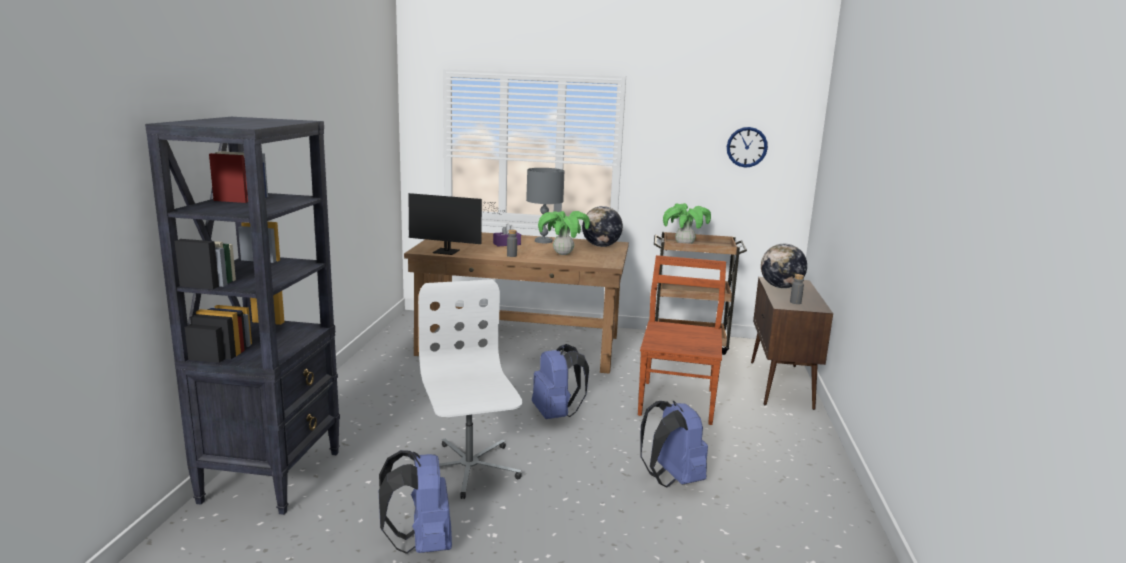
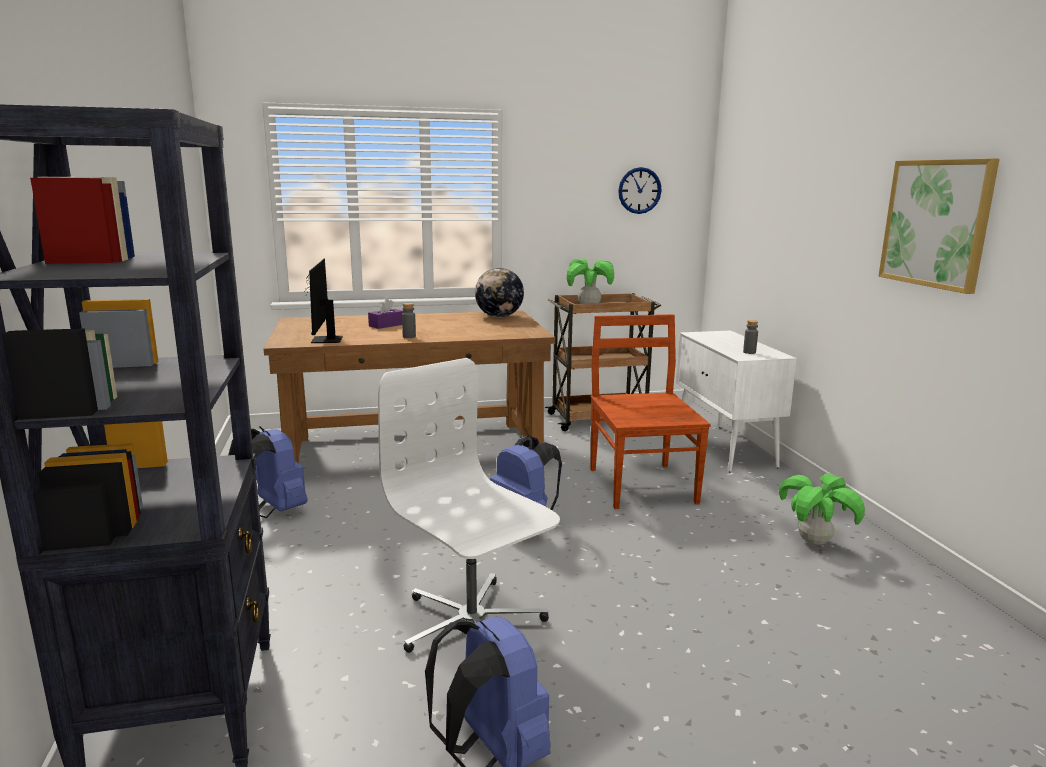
camera: 20 degrees left, 0 degrees up
(449, 252) = (324, 341): monitor -> monitor turned 90 degrees clockwise
(543, 241) = (427, 318): grey table lamp -> none
(563, 254) = (467, 329): potted plant -> potted plant (813, 541)
(672, 479) = (716, 577): blue backpack -> blue backpack (274, 510)
(781, 287) = (715, 340): globe -> none
(781, 385) = (725, 448): brown cabinet -> white cabinet
(905, 211) = (936, 223): none -> picture

